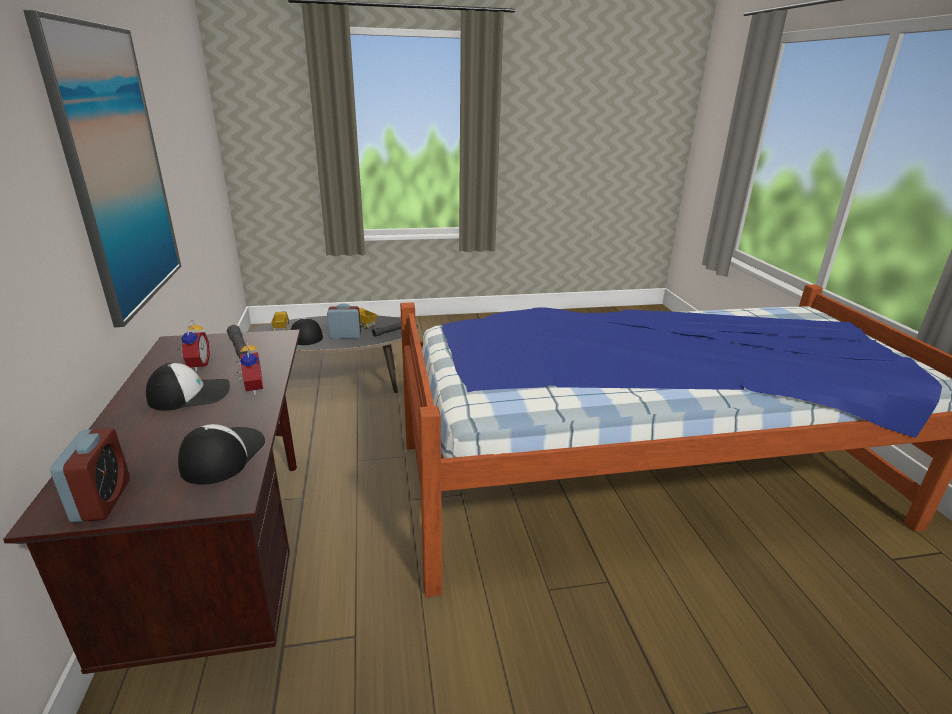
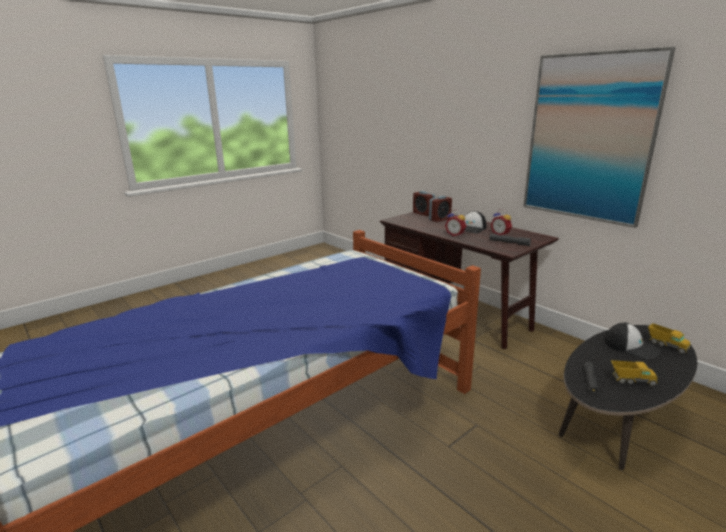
camera: 150 degrees right, 5 degrees down
(222, 456) = (415, 223): cap -> none
(345, 336) = (606, 359): alarm clock -> alarm clock (439, 219)

